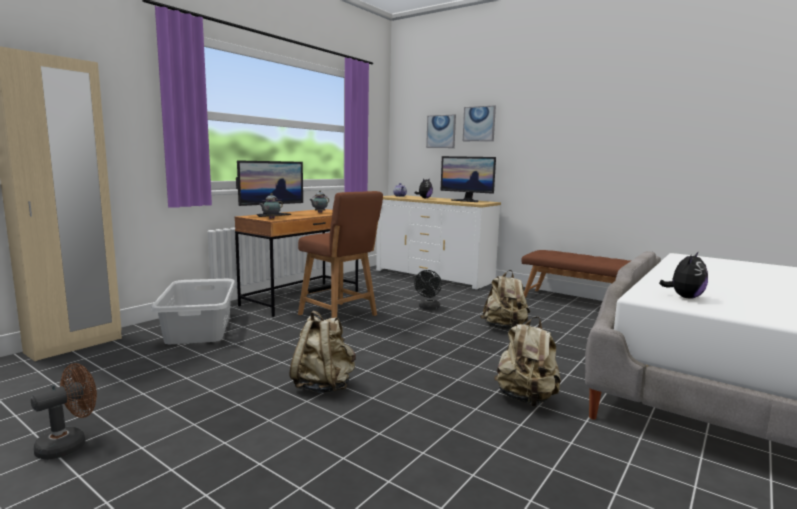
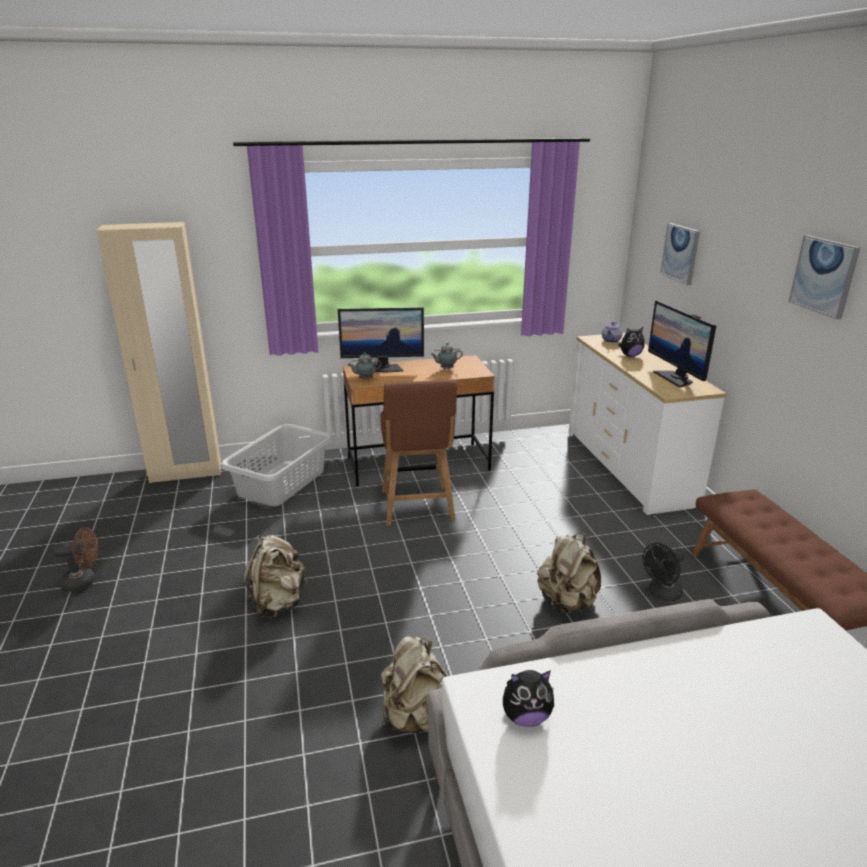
camera: 40 degrees right, 15 degrees up
(428, 308) = (529, 529): black fan -> black fan (661, 594)
(479, 124) = (723, 256): picture -> picture (824, 276)

